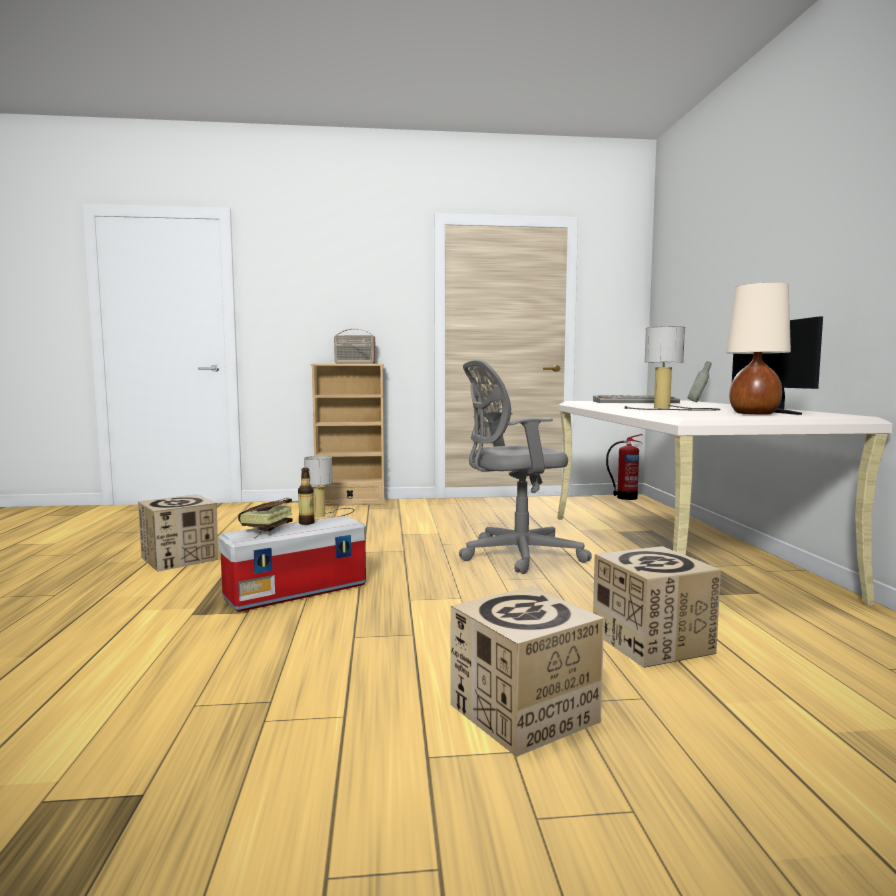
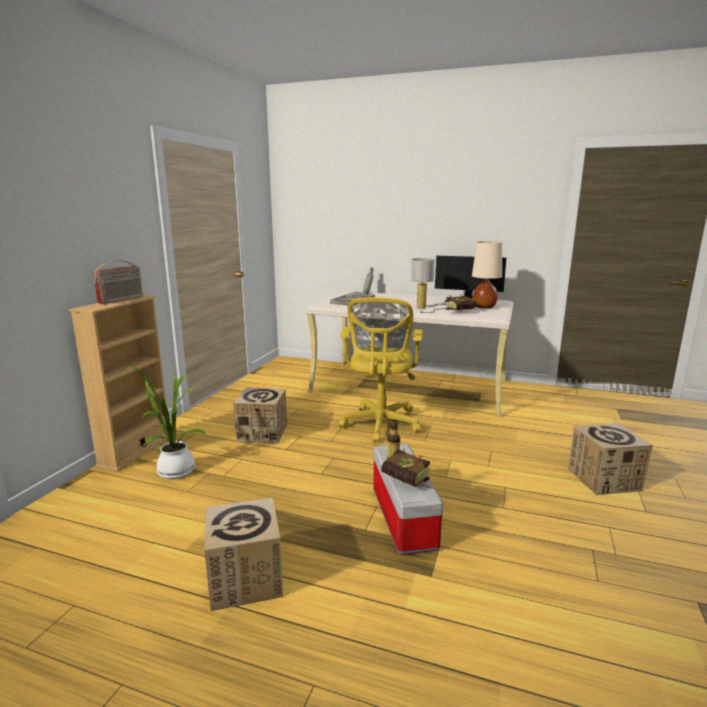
camera: 65 degrees left, 10 degrees up
(327, 515) = (173, 470): table lamp -> potted plant
(515, 555) = (380, 425): grey office chair -> yellow office chair
(625, 497) = (282, 362): fire extinguisher -> none
(651, 642) = (533, 431): cardboard box -> cardboard box (262, 433)
(681, 412) = (462, 312): none -> book

